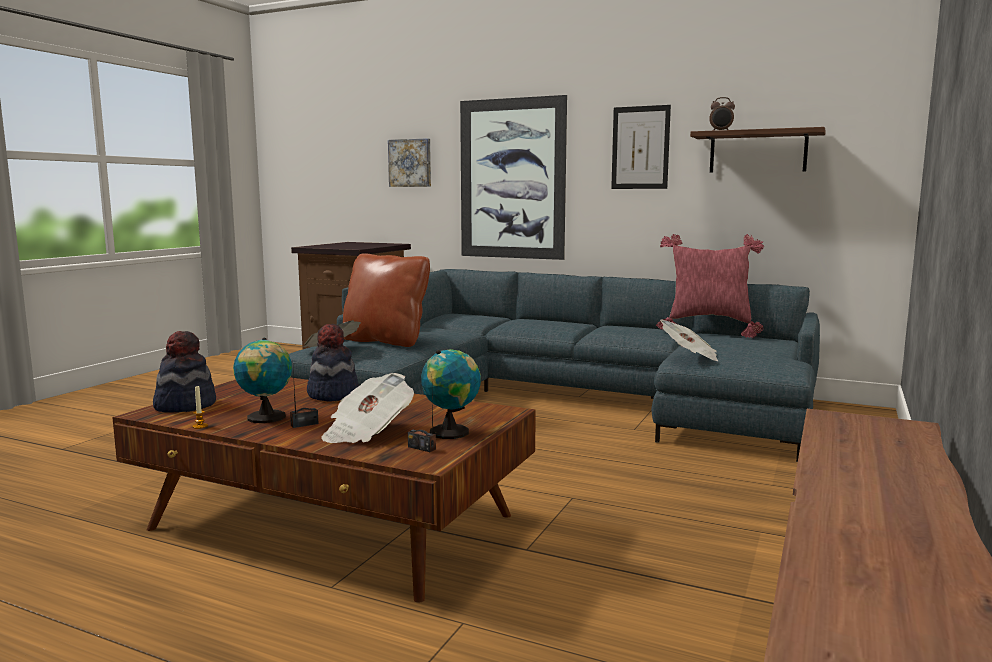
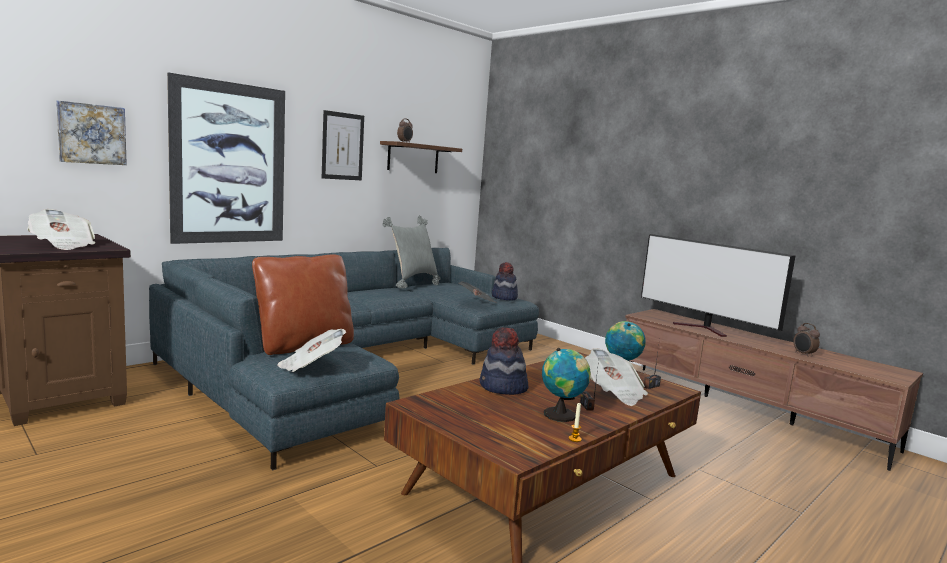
camera: 70 degrees left, 0 degrees up
(185, 405) = (497, 440): hat -> hat (504, 297)
(345, 246) = (63, 245): none -> newspaper
(707, 333) = (410, 286): red pillow -> grey pillow
(848, 556) = (803, 354): none -> alarm clock
(853, 461) = (704, 329): none -> television

